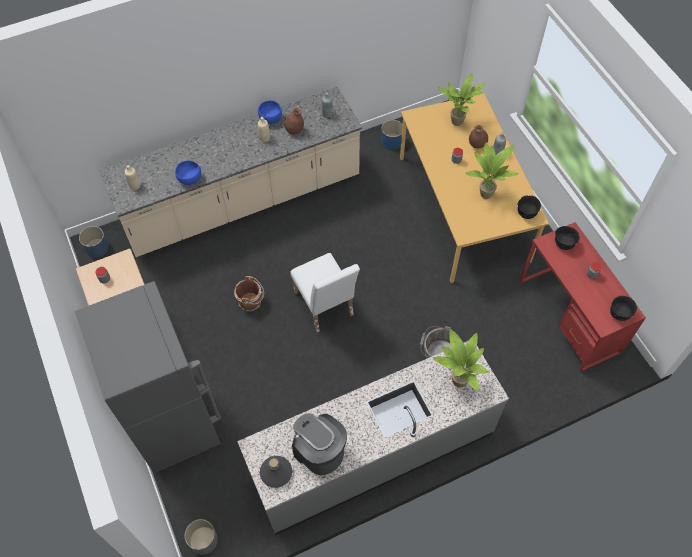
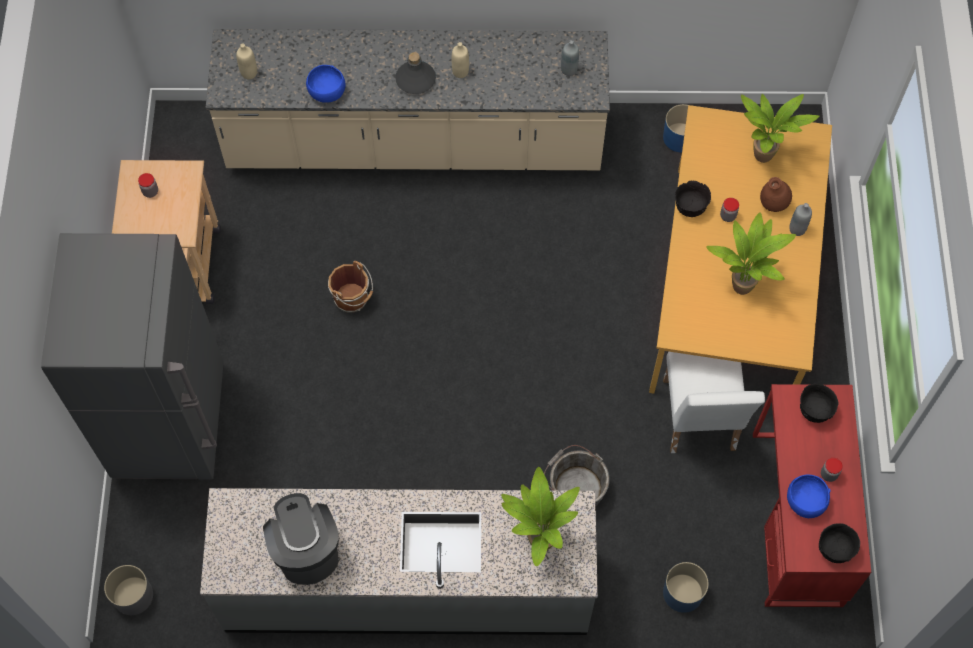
camera: 25 degrees right, 5 degrees up
(96, 248) = (183, 131): blue planter -> blue planter (682, 593)
(270, 119) = (484, 45): blue bowl -> blue bowl (805, 502)
(276, 472) = (237, 552): grey bottle -> grey bottle (415, 80)
(294, 130) = (508, 77): brown vase -> none
(325, 308) = (450, 352): white chair -> white chair (699, 422)
(526, 213) = (786, 341): black bowl -> black bowl (690, 207)

